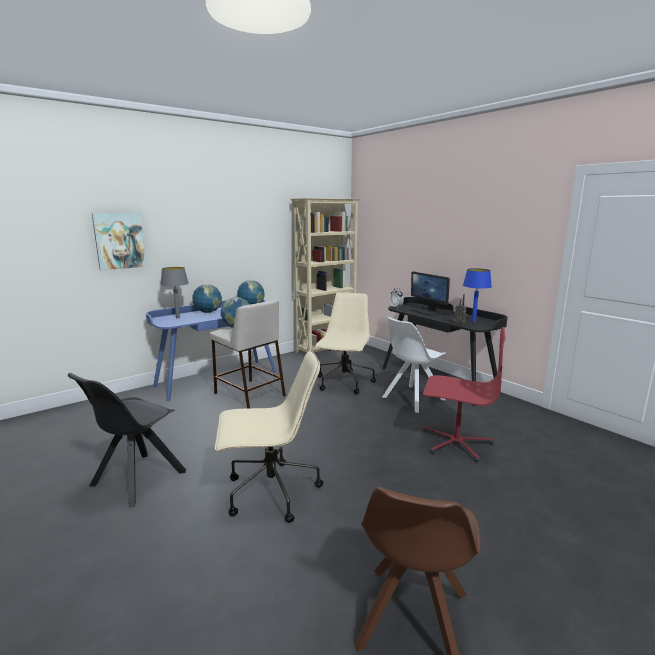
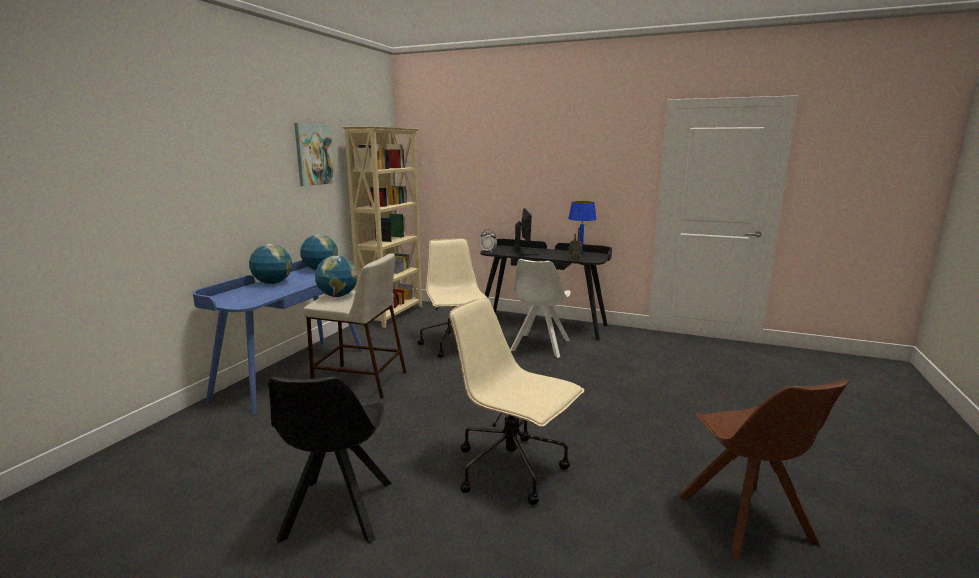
camera: 30 degrees left, 0 degrees up
(119, 241) = (143, 187): picture -> picture (314, 154)
(177, 318) = (241, 295): grey table lamp -> none
(270, 492) = (512, 469): beige office chair -> beige office chair turned 105 degrees counterclockwise
(427, 311) = (526, 252): monitor -> monitor turned 120 degrees counterclockwise
(456, 442) = (619, 374): red office chair -> none

